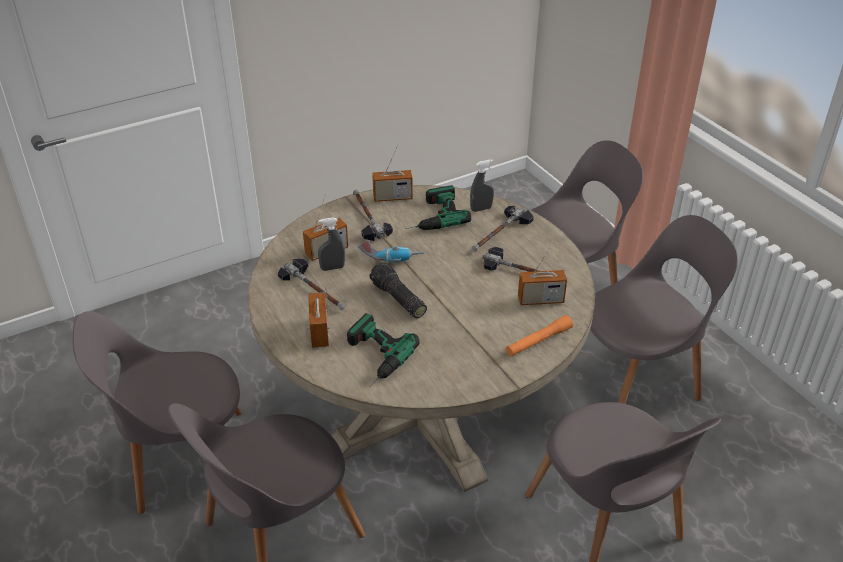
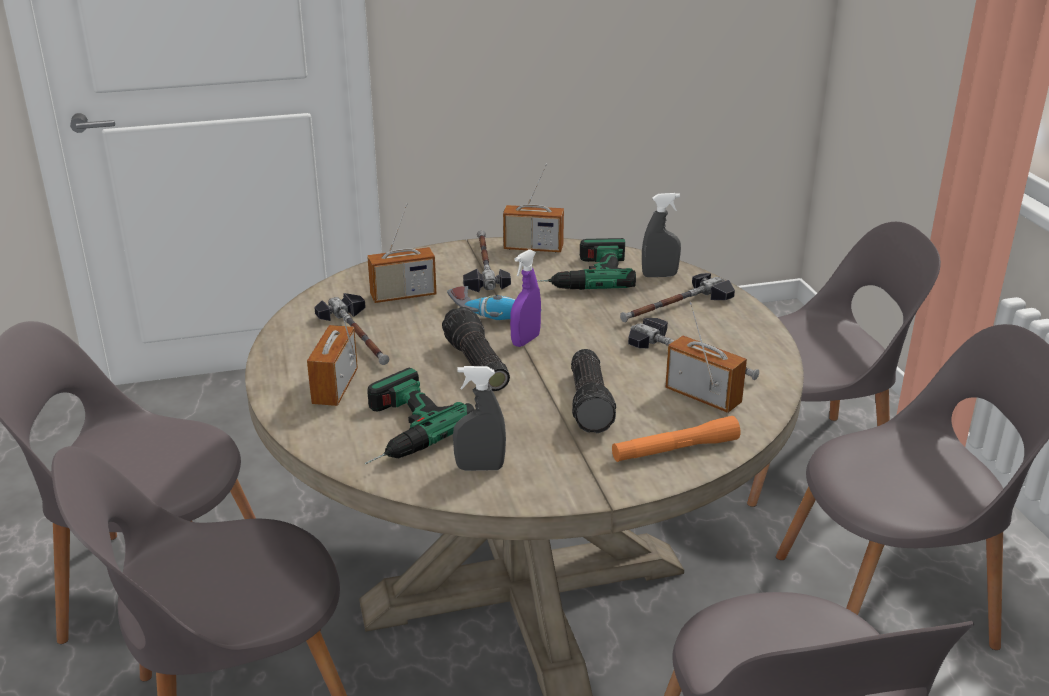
camera: 15 degrees right, 10 degrees down
(332, 268) = (400, 315): grey spray bottle -> grey spray bottle (480, 468)
(420, 275) = (525, 340): none -> purple spray bottle
(479, 316) = (591, 403): none -> flashlight
(540, 300) = (703, 396): radio -> radio turned 150 degrees counterclockwise

